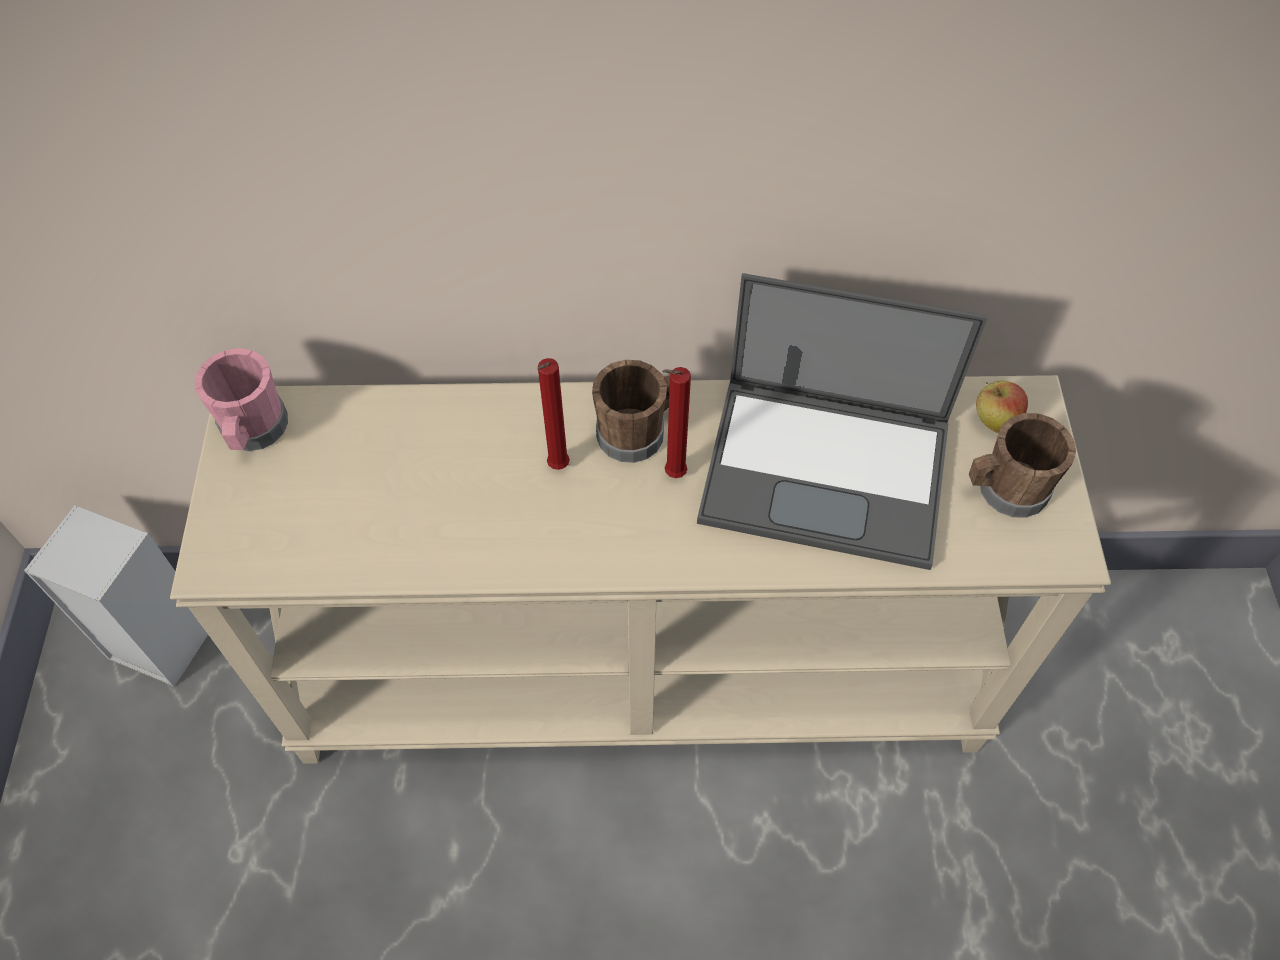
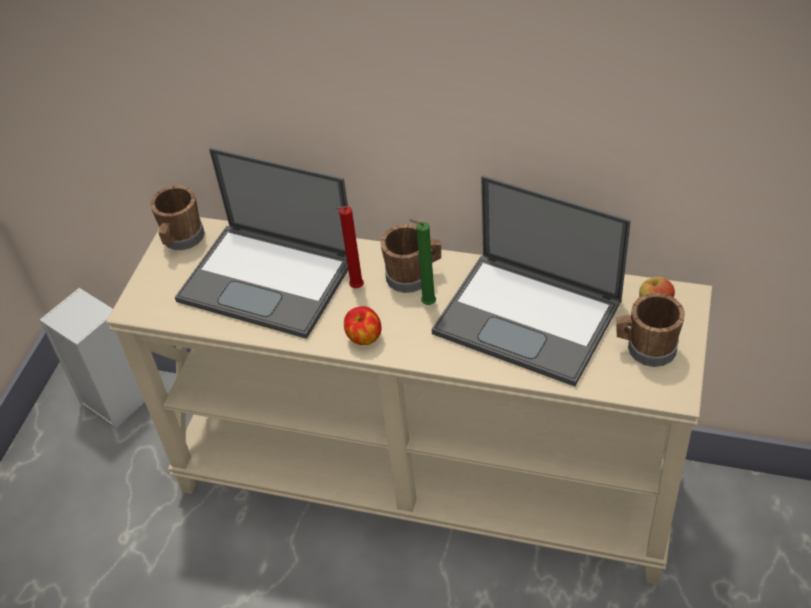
camera: 20 degrees right, 10 degrees down
(253, 431) = (181, 240): pink mug -> brown mug
(418, 475) = (269, 279): none -> laptop
(597, 549) = (364, 338): none -> apple
(672, 475) = (426, 304): red candle -> green candle

